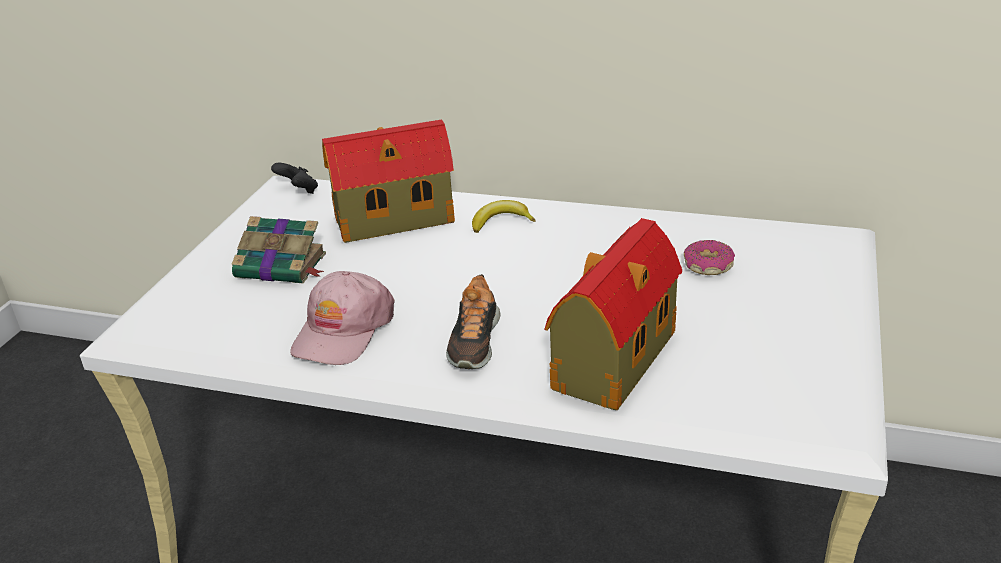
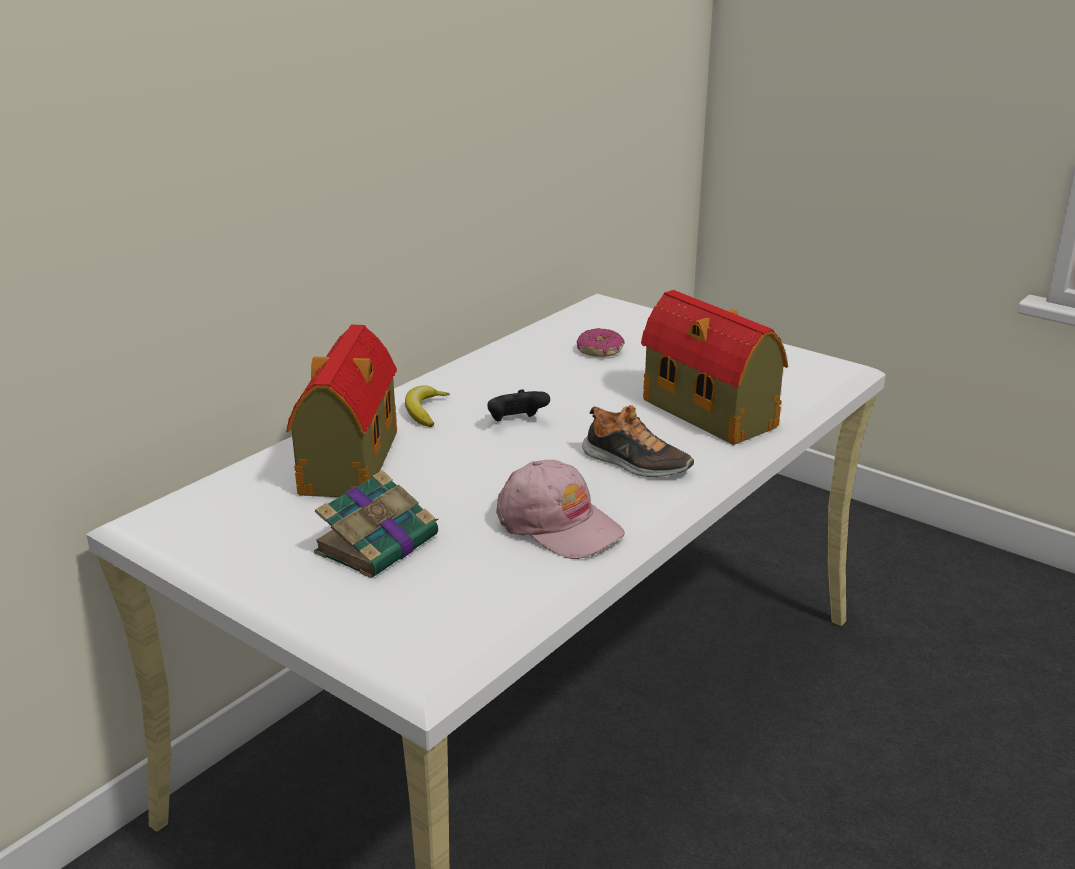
camera: 70 degrees left, 5 degrees down
(299, 191) = (189, 510): black game controller -> black game controller (516, 422)

